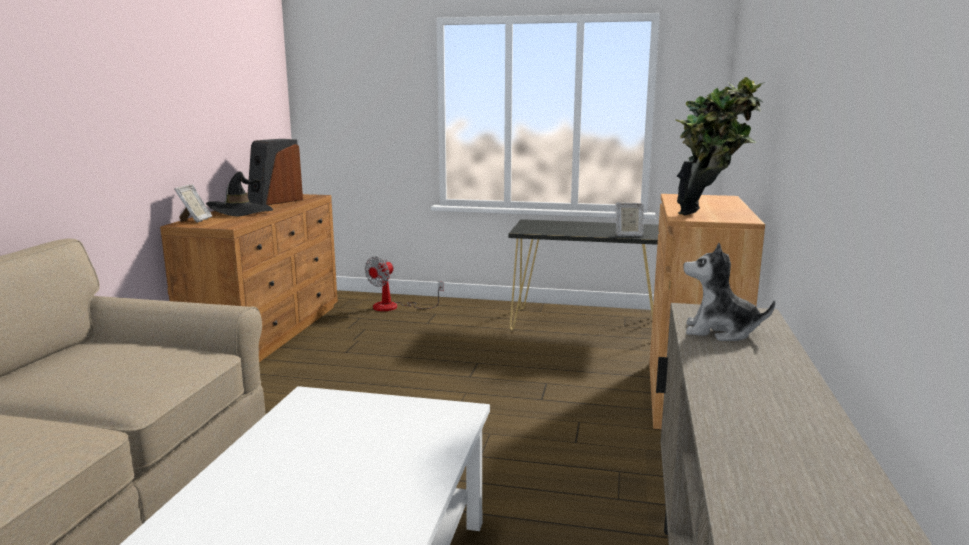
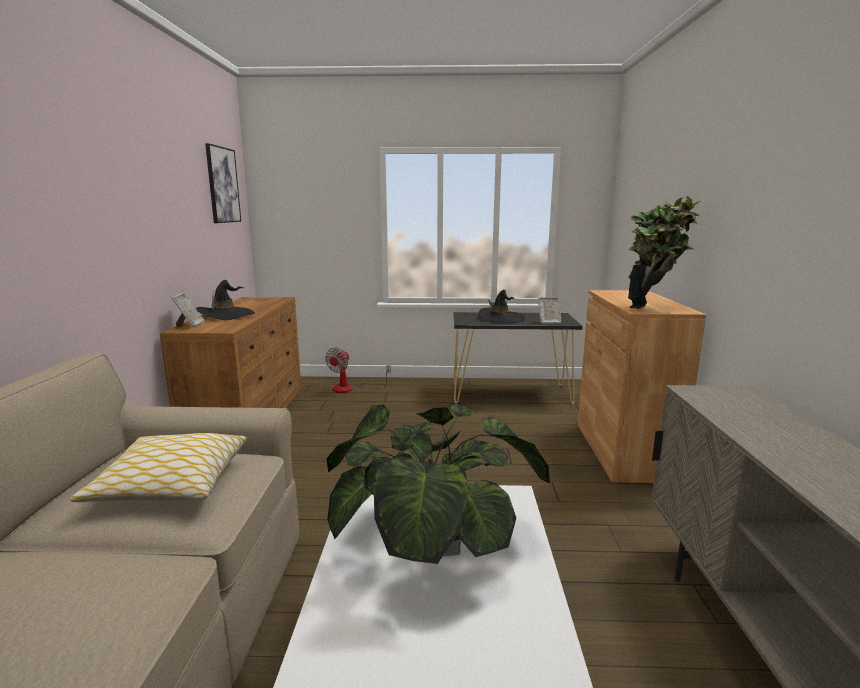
camera: 10 degrees left, 0 degrees up
(115, 368) = (171, 483): none -> pillow
(252, 64) = (222, 185): none -> picture
(275, 201) = (250, 304): speaker -> none
(346, 441) = (430, 540): none -> potted plant
(572, 228) = (501, 318): none -> black hat
(720, 332) = (735, 411): plush toy -> none

